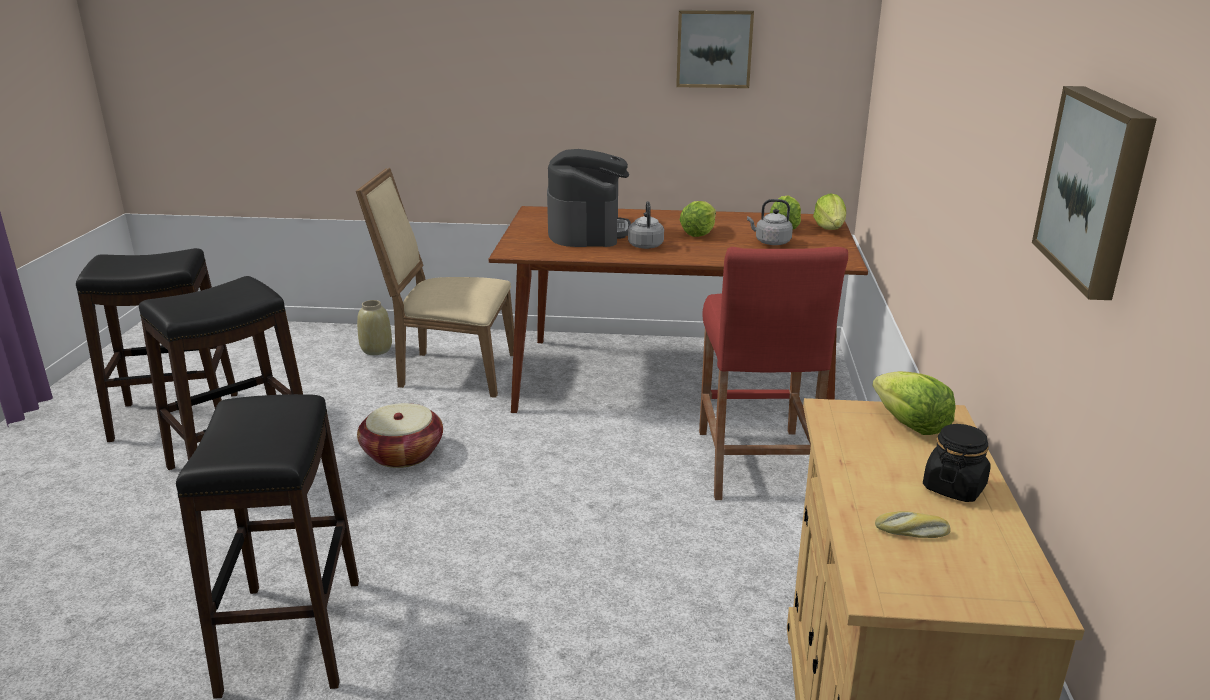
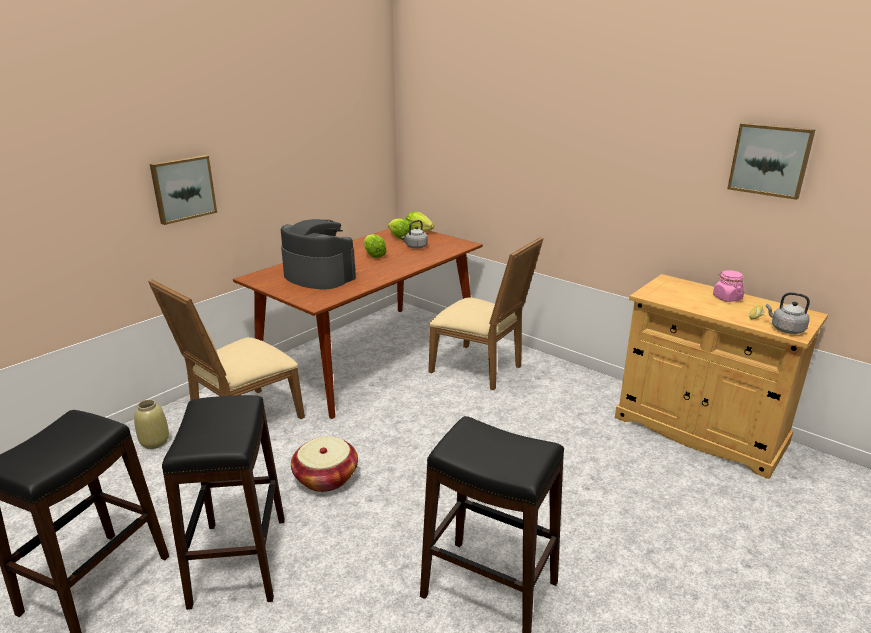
camera: 55 degrees left, 0 degrees up
(645, 245) = (369, 271): grey kettle -> grey kettle (785, 329)
(714, 48) = (322, 136): picture -> picture (183, 188)
(755, 463) = (481, 369): red stool -> beige chair
(909, 424) = (671, 287): lettuce -> none
(954, 487) = (727, 298): black jar -> pink jar

